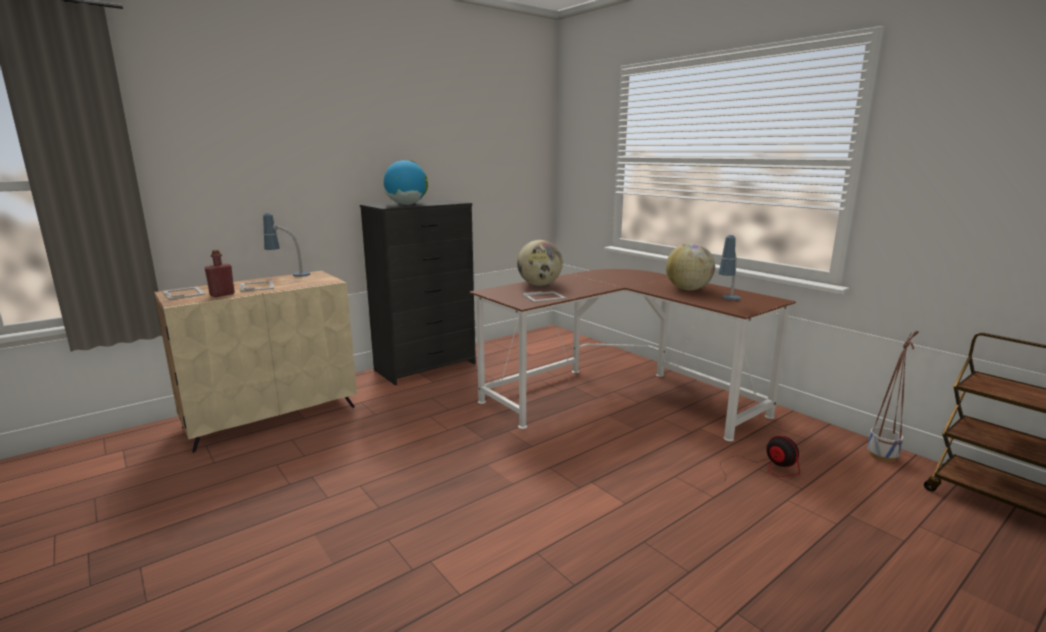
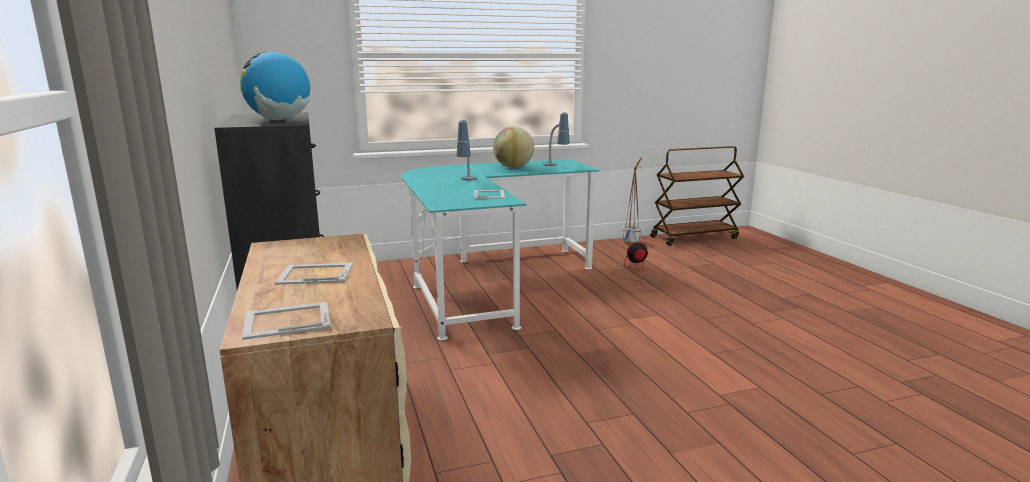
camera: 70 degrees left, 0 degrees up
(222, 294) = (348, 292): red bottle -> none
(289, 275) = (257, 258): table lamp -> table lamp (466, 181)
(539, 285) = (439, 191): globe -> none
(619, 395) = (488, 282): brown desk -> turquoise desk

